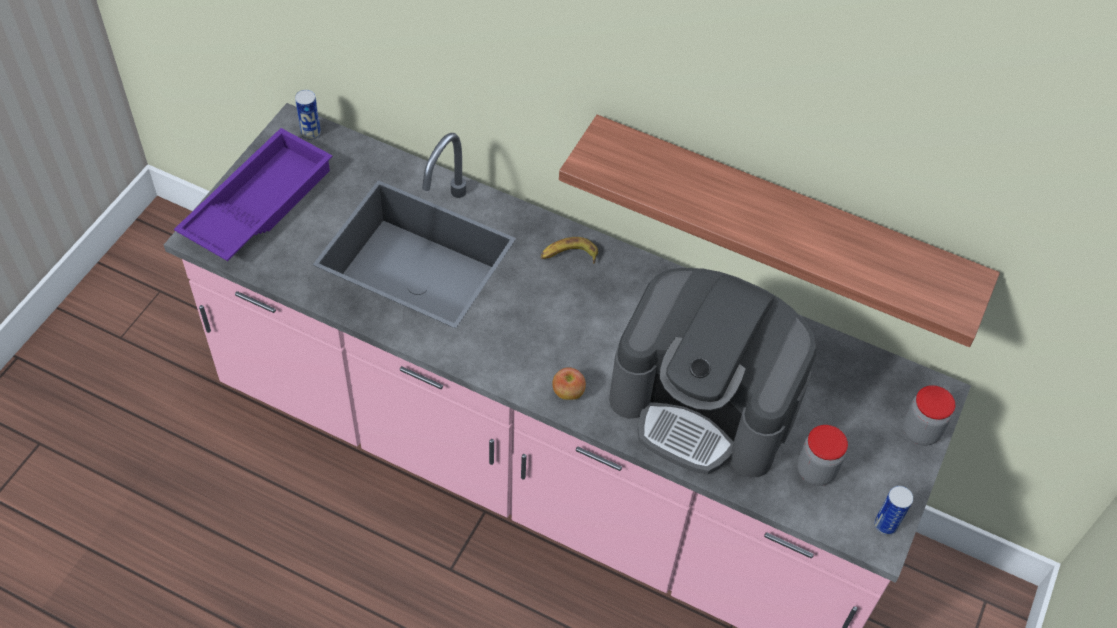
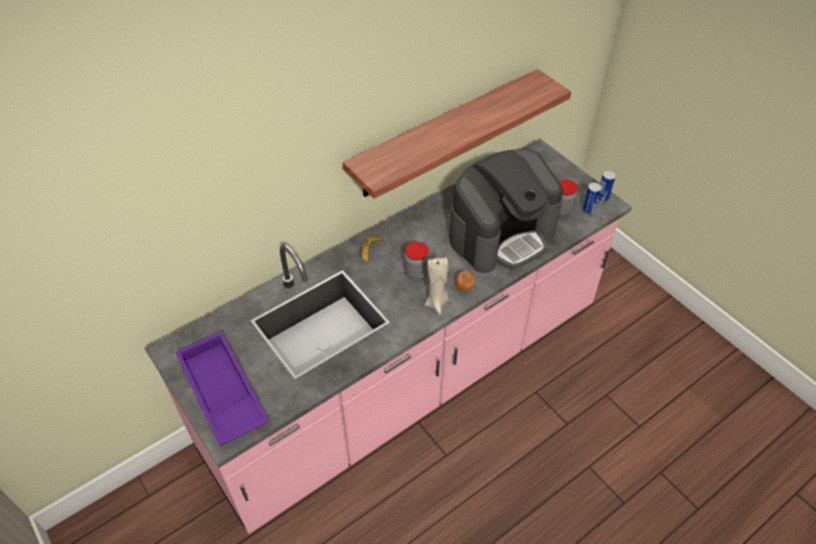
camera: 60 degrees left, 5 degrees down
(311, 133) = (183, 342): can -> can (588, 211)
(520, 369) = (436, 303): none -> beige candle
(920, 431) = (557, 165): jar -> jar (416, 273)

